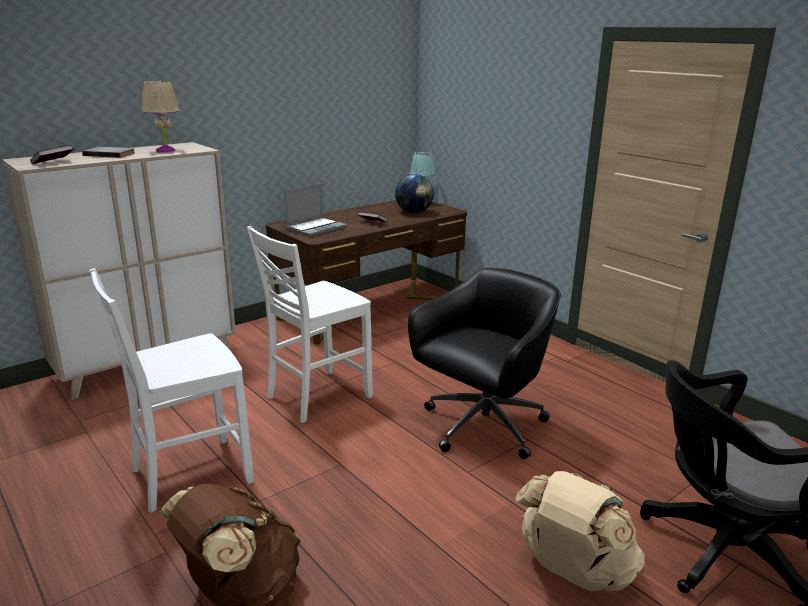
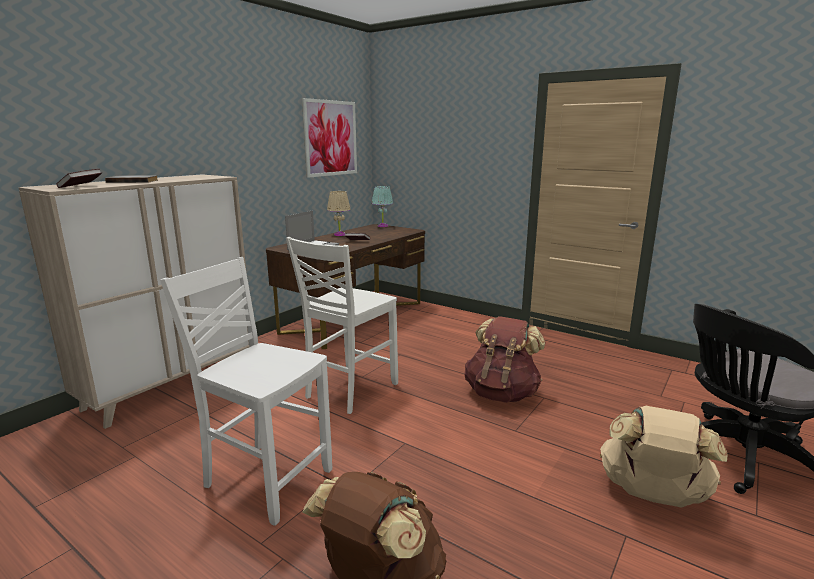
camera: 15 degrees left, 5 degrees down
(166, 151) = (186, 178): beige table lamp -> beige table lamp (340, 234)
(188, 475) = (266, 478): white chair -> white chair turned 75 degrees clockwise
(359, 94) = (330, 138): none -> picture
(414, 212) = (384, 233): globe -> none
(481, 426) = (502, 393): black office chair -> brown backpack

